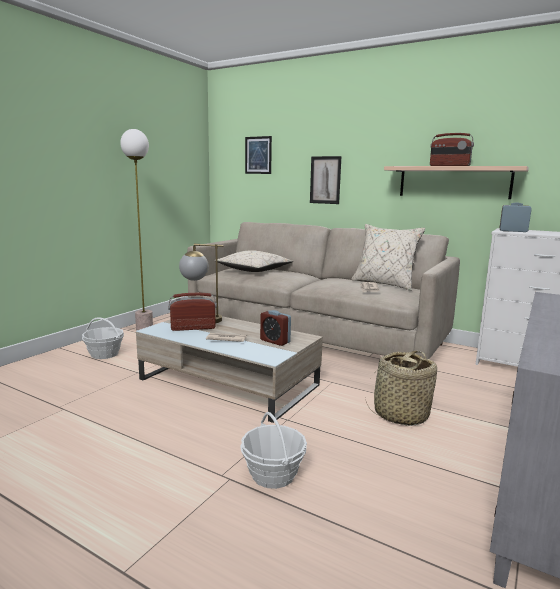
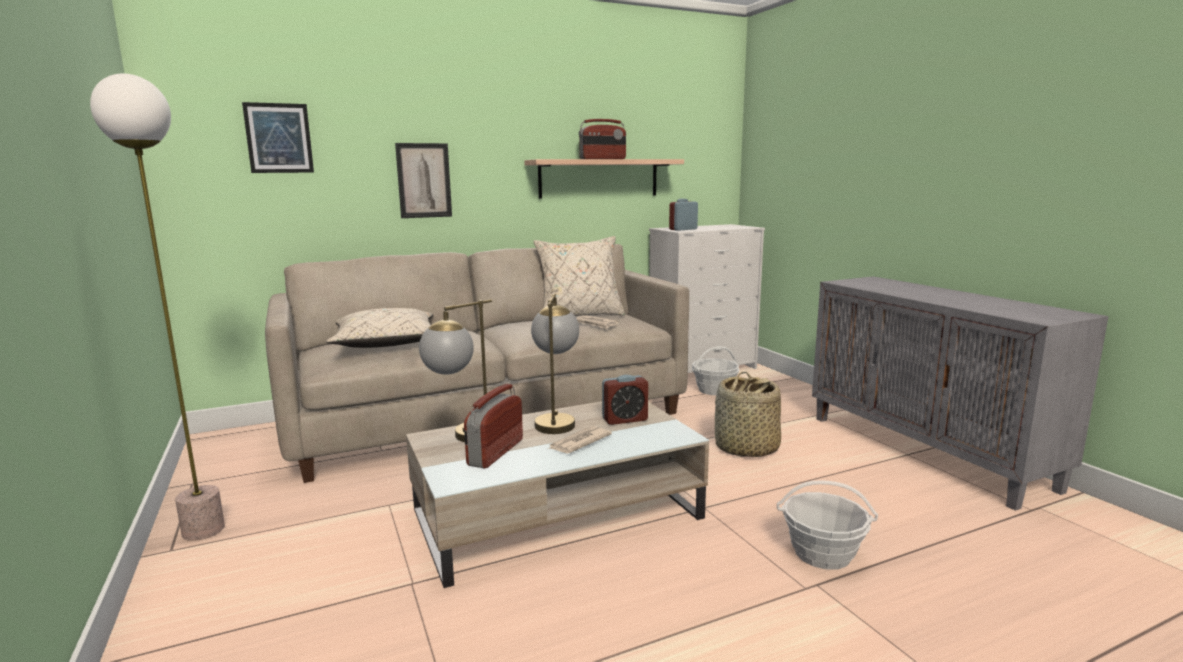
camera: 55 degrees left, 0 degrees up
(104, 354) = (259, 604): basket -> basket (714, 390)
(250, 329) = (555, 420): none -> table lamp

